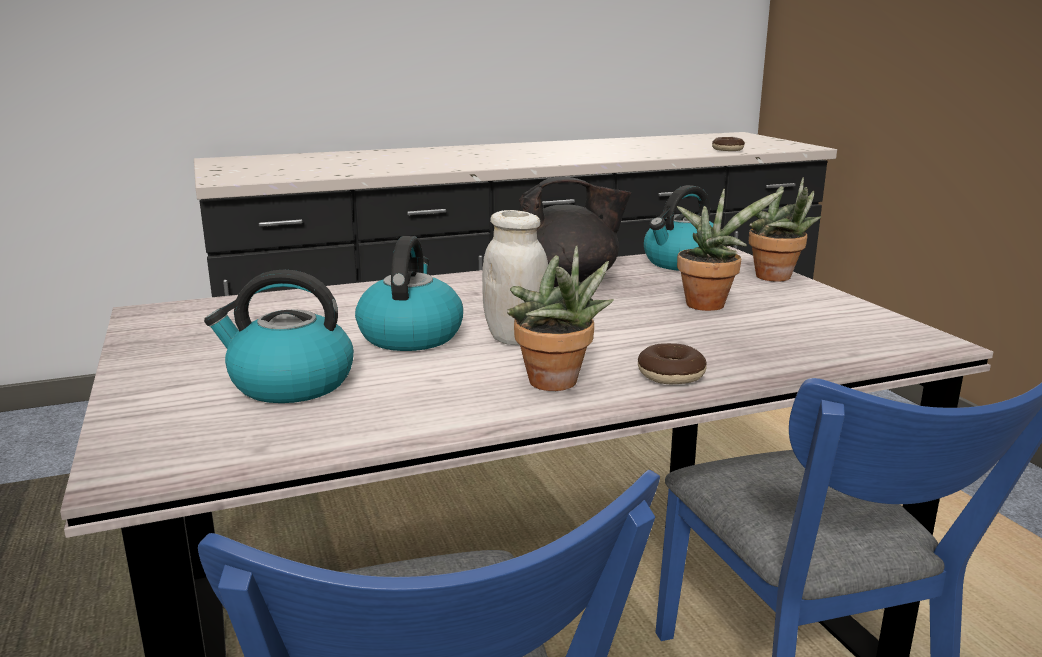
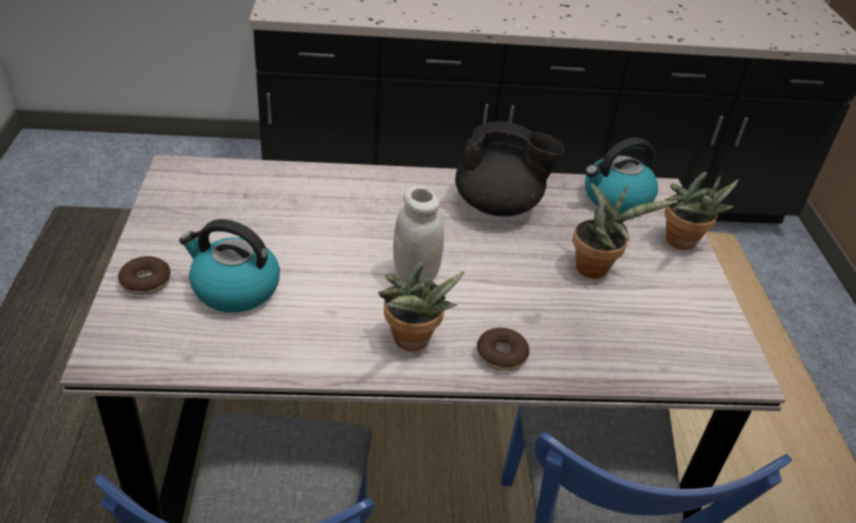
camera: 15 degrees right, 20 degrees up
(410, 335) = (341, 250): kettle -> none
(727, 150) = (762, 36): donut -> donut (146, 282)

